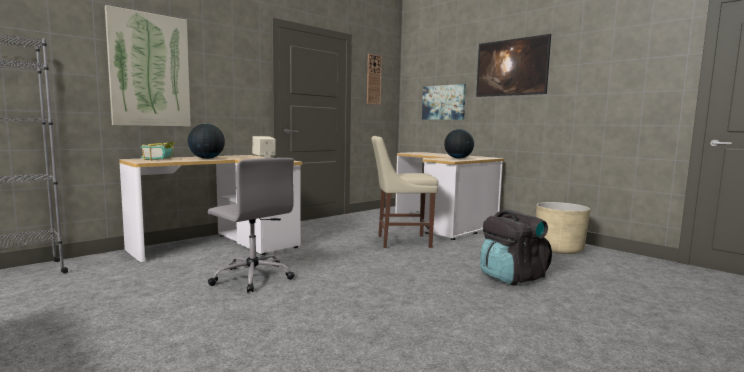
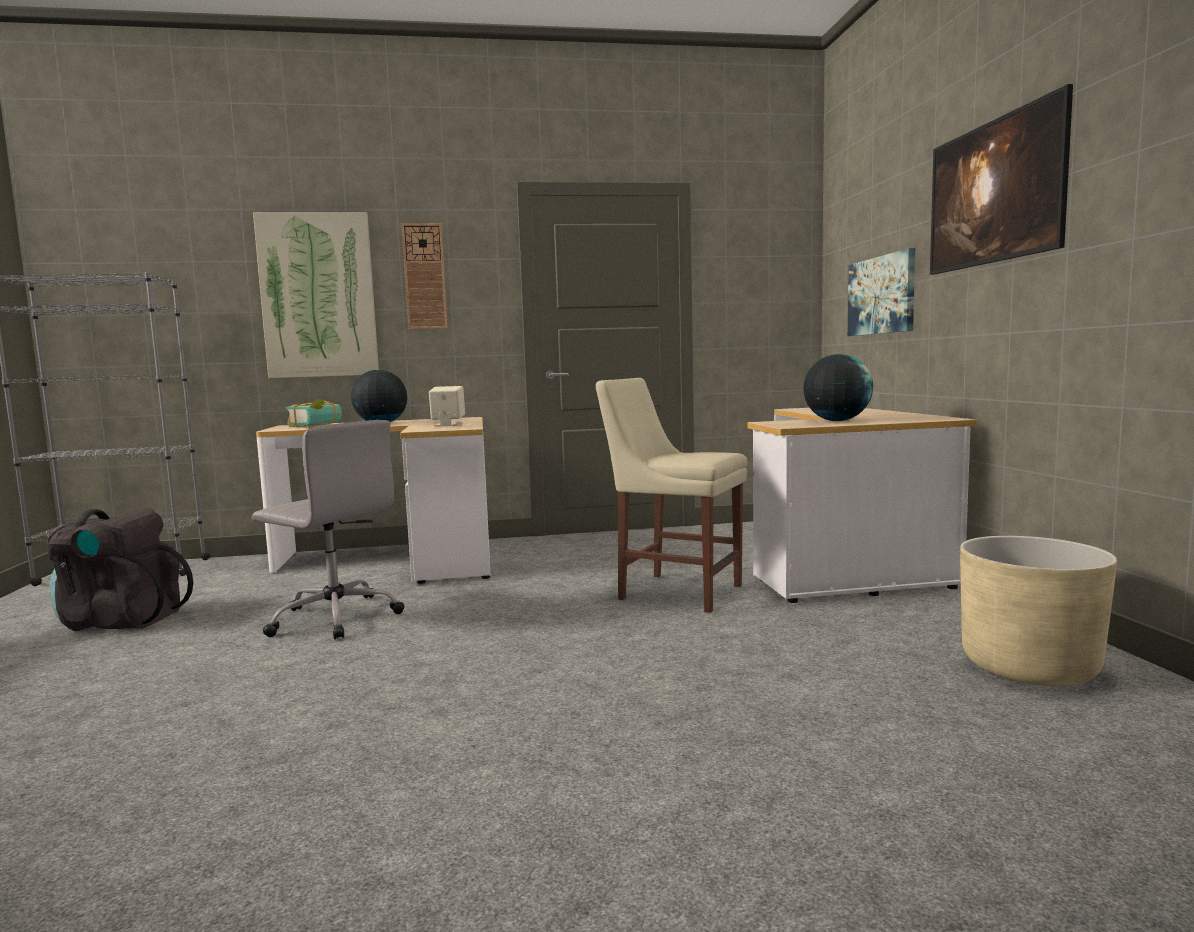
camera: 35 degrees right, 0 degrees up
(252, 277) = (334, 617): grey office chair -> grey office chair turned 45 degrees counterclockwise
(373, 79) = (748, 264): wall clock -> wall clock (425, 276)
(511, 277) = (745, 711): black backpack -> black backpack (121, 621)

